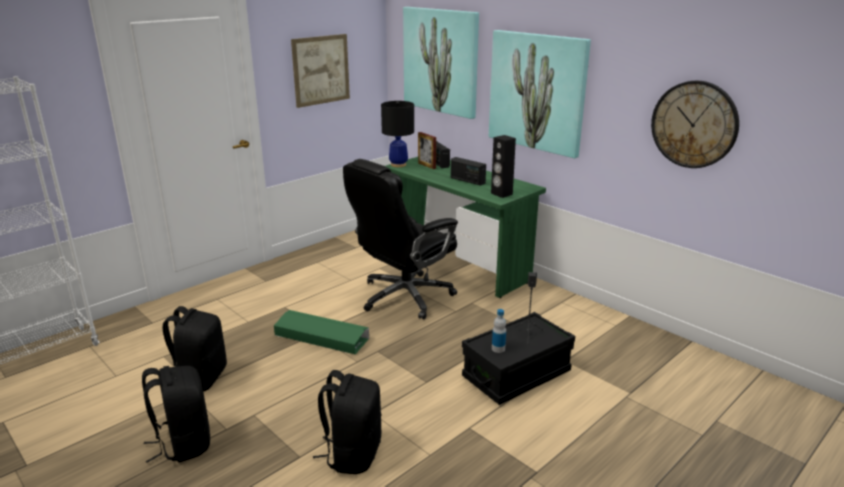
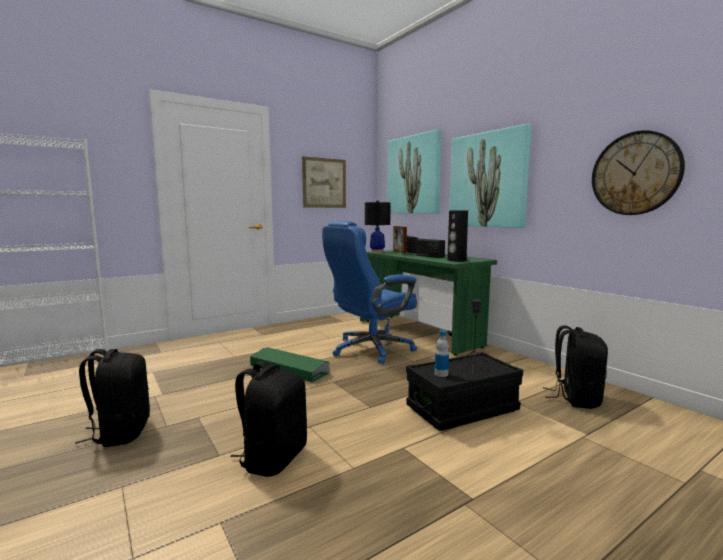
camera: 10 degrees right, 15 degrees down
(200, 378) = (171, 388): black backpack -> black backpack (575, 398)
(404, 296) = (370, 349): black office chair -> blue office chair

